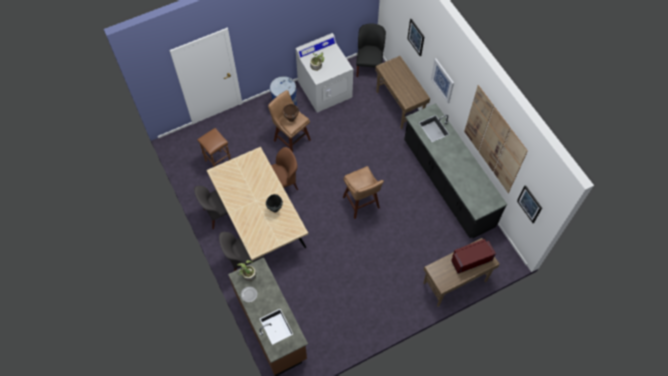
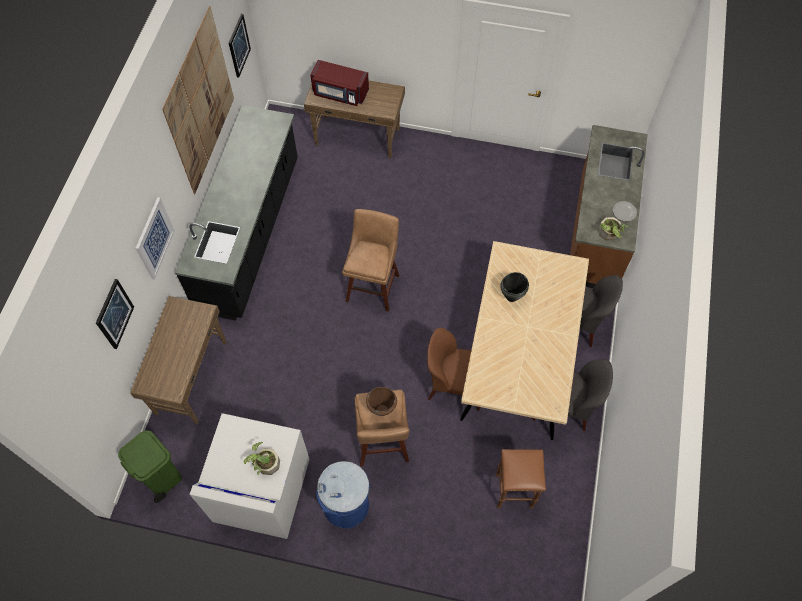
camera: 140 degrees left, 0 degrees up
(369, 66) = (161, 476): black chair -> green trash can

